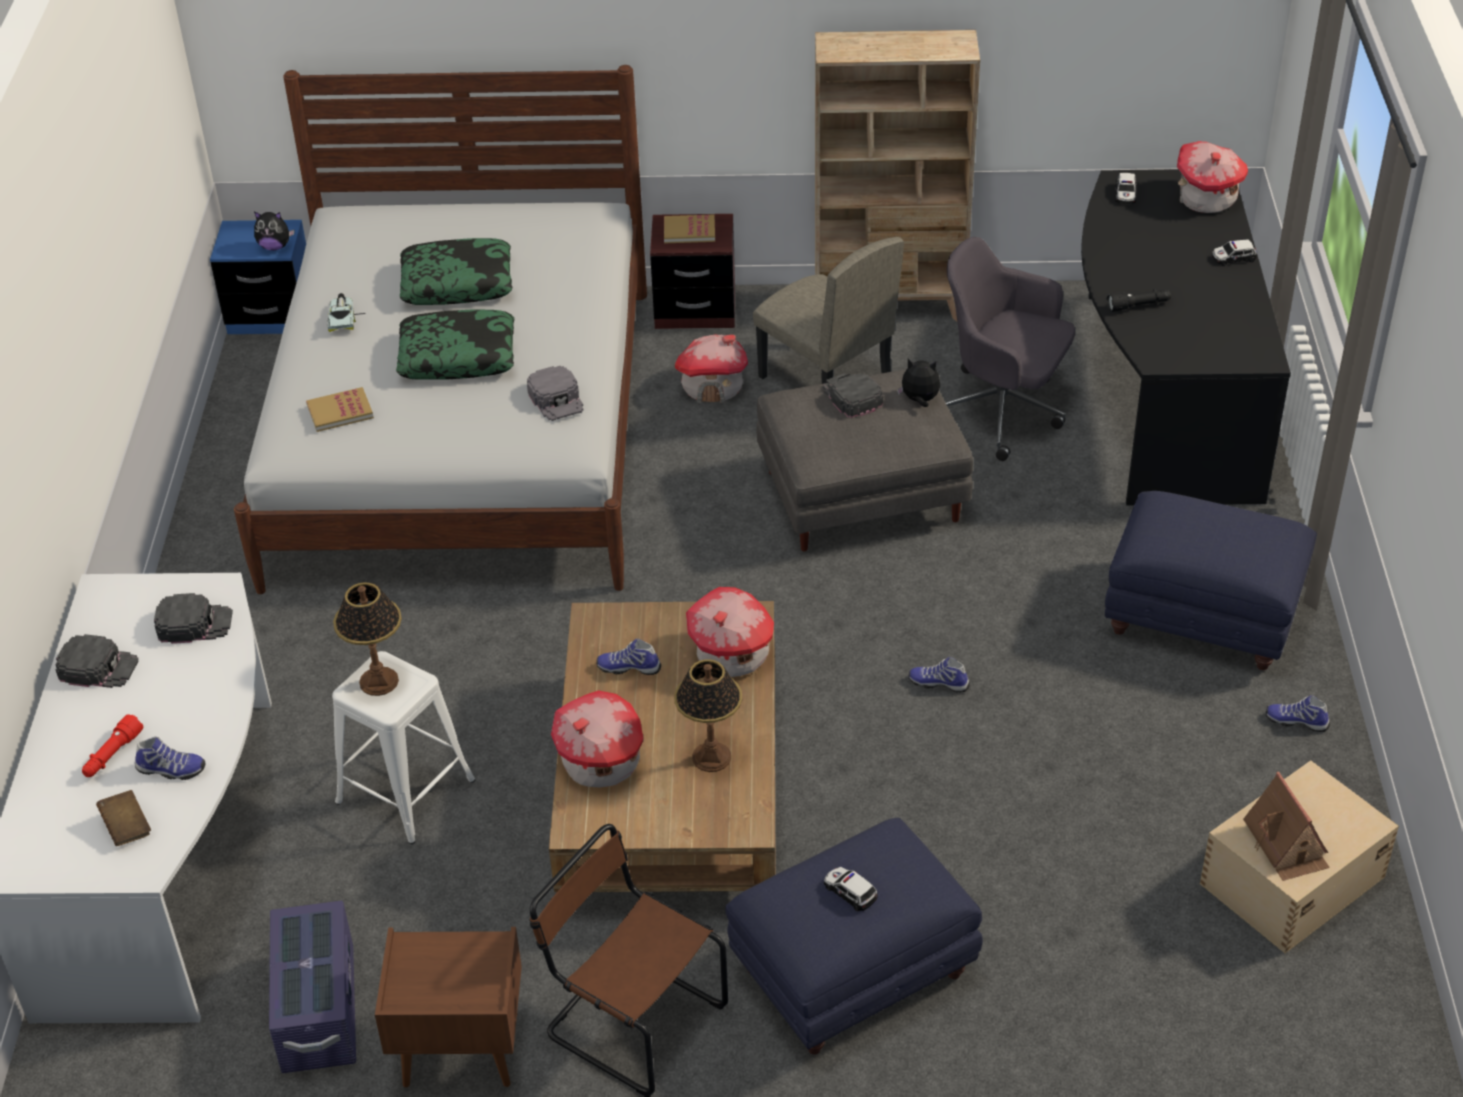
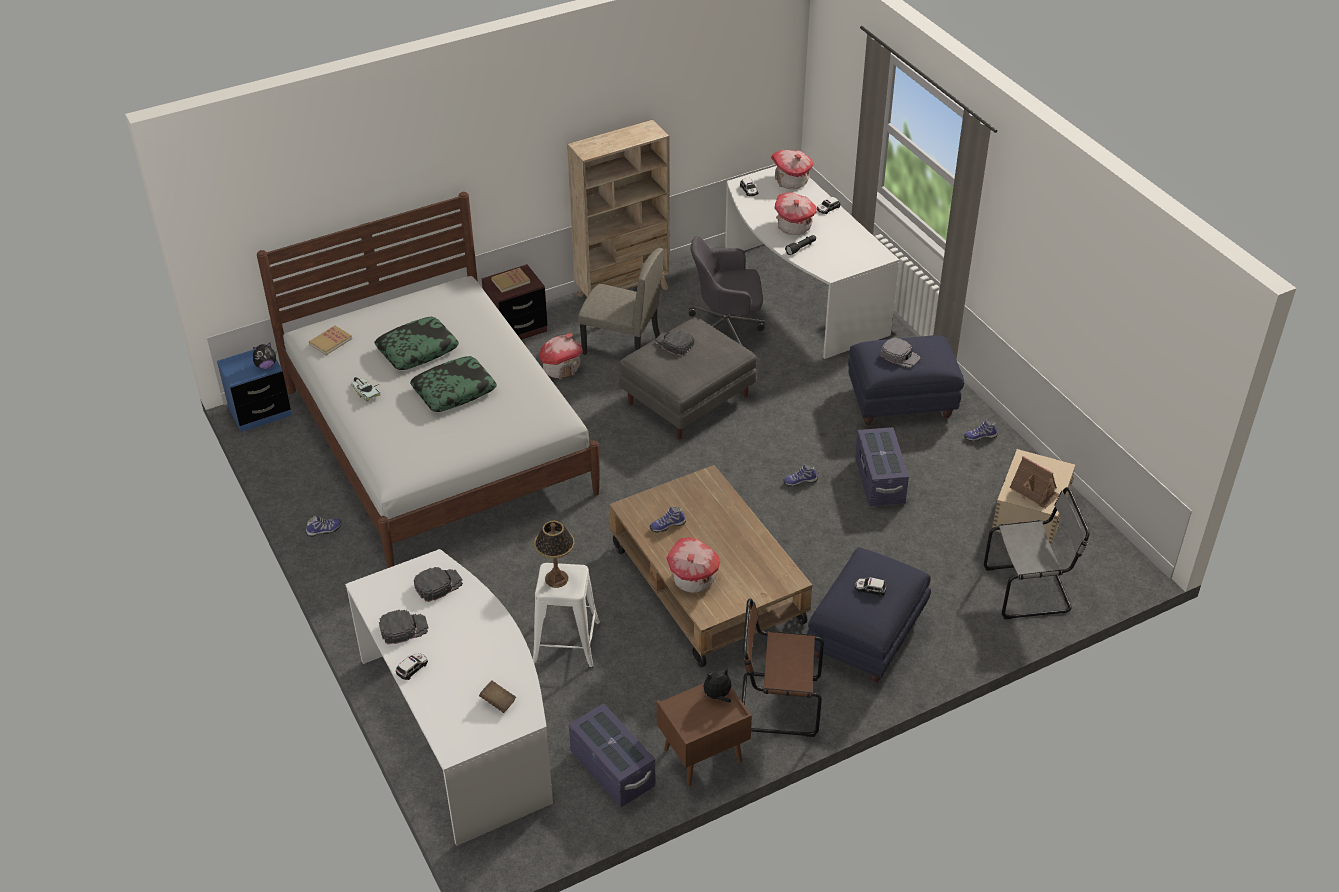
camera: 30 degrees left, 0 degrees up
(61, 728) = (412, 668): none -> toy car
(112, 755) = (455, 669): red flashlight -> none
(170, 770) = (495, 664): shoe -> shoe (324, 530)
(340, 412) = (412, 444): book -> book (330, 341)
(556, 399) = (531, 395): grey cap -> grey cap (900, 356)
(711, 757) = (746, 554): table lamp -> none
(732, 656) = (715, 500): toy house -> toy house (794, 226)
(919, 400) = (710, 335): plush toy -> plush toy (717, 696)
(1067, 731) = (879, 481): none -> purple storage box
(1161, 394) = (800, 295): black desk -> white desk
(1191, 1012) = (1030, 590): none -> grey chair

